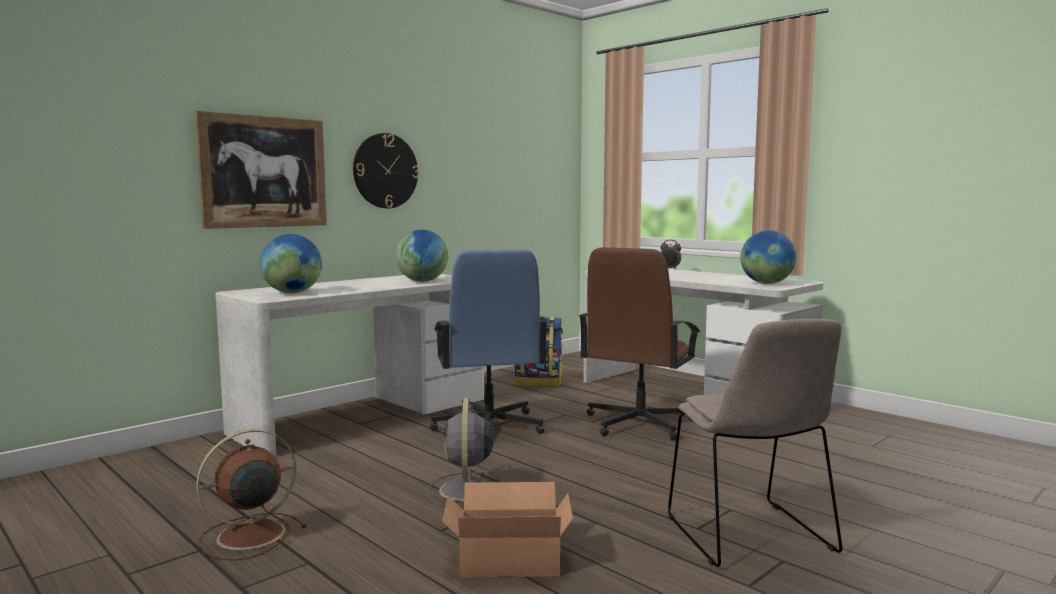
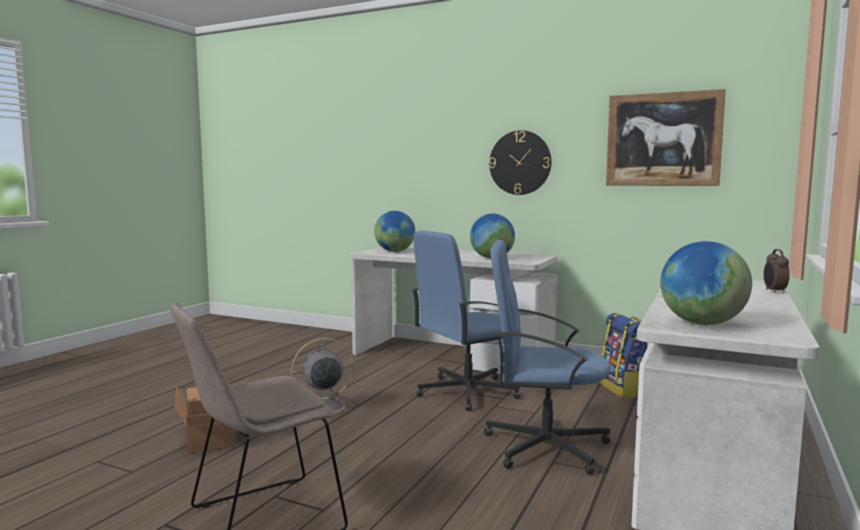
camera: 70 degrees right, 0 degrees up
(248, 536) = (239, 374): brown fan -> none
(264, 172) = (423, 167): picture -> picture (663, 139)
(638, 424) = (543, 446): brown office chair -> blue office chair

